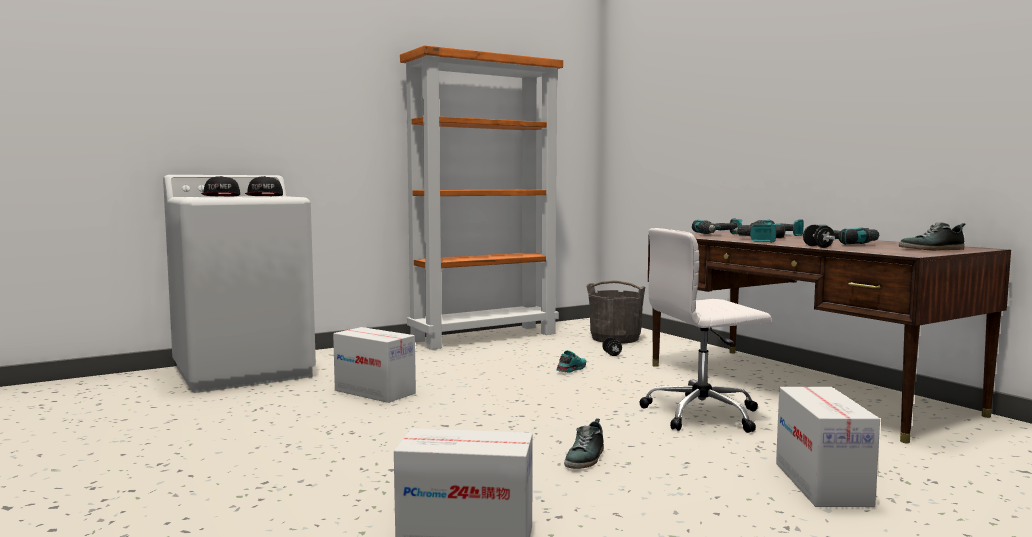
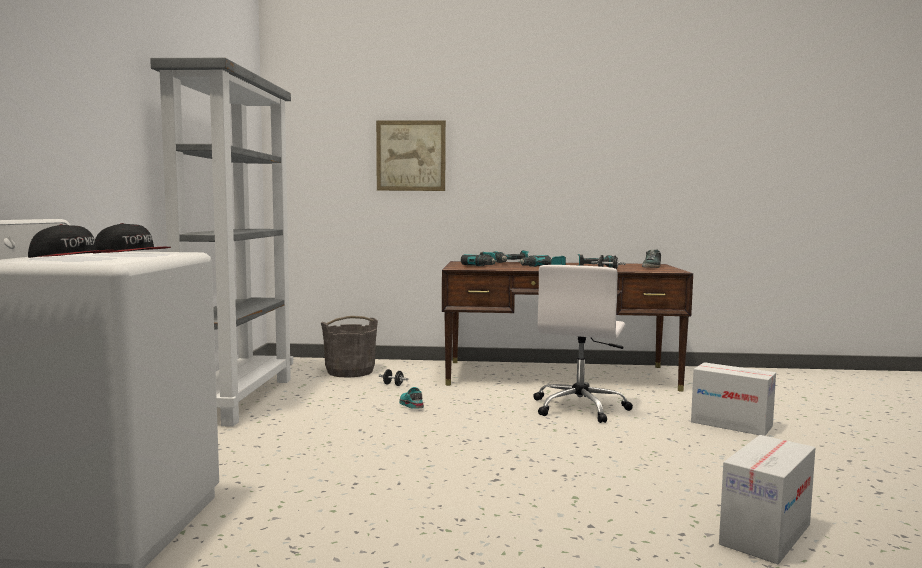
camera: 55 degrees left, 0 degrees up
(375, 392) = (340, 481): cardboard box -> none
(485, 337) = (238, 399): orange bookcase -> grey bookcase
(586, 458) = (633, 459): shoe -> none
(706, 108) = (411, 156): none -> picture

